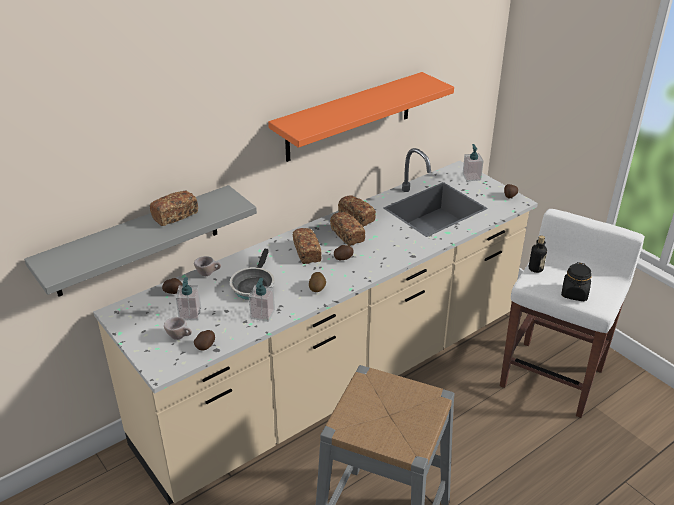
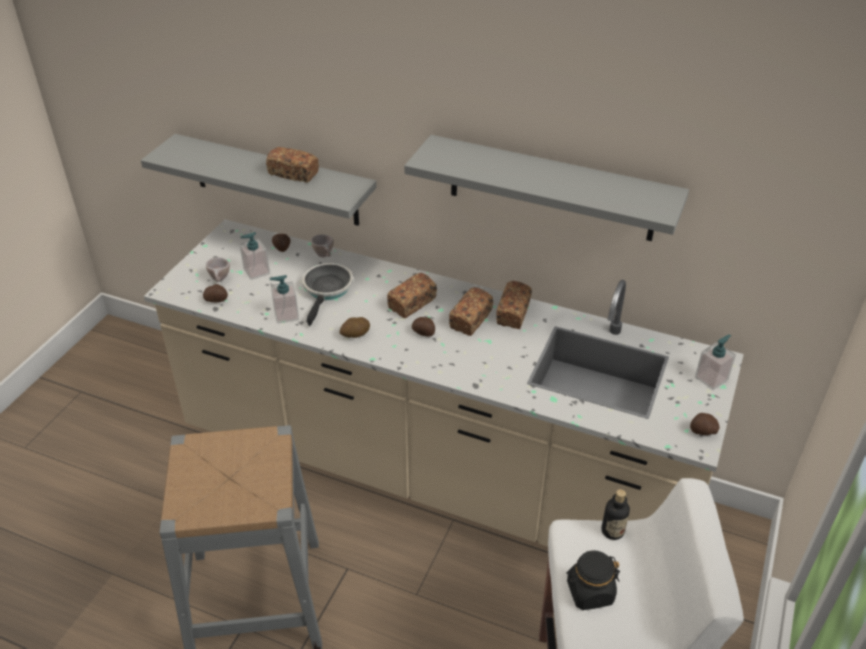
camera: 60 degrees right, 5 degrees up
(253, 285) = (327, 290): frying pan -> frying pan turned 120 degrees clockwise
(349, 117) = (551, 189): orange shelf -> grey shelf

